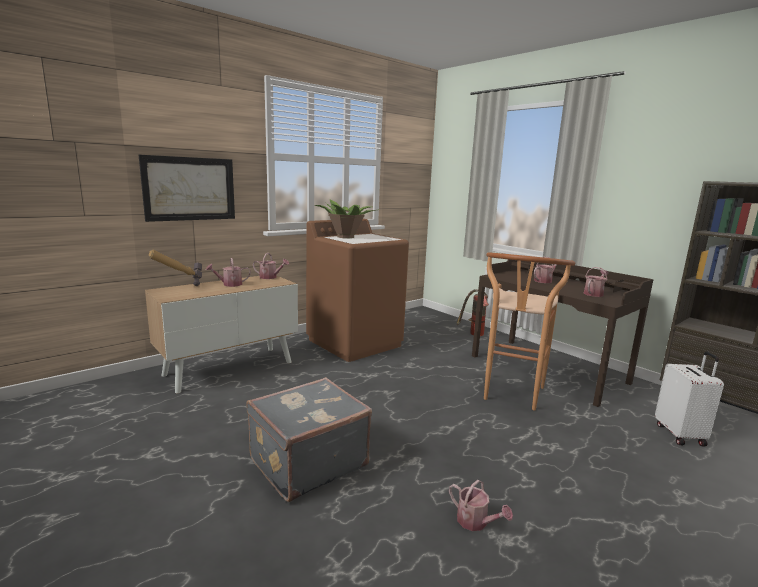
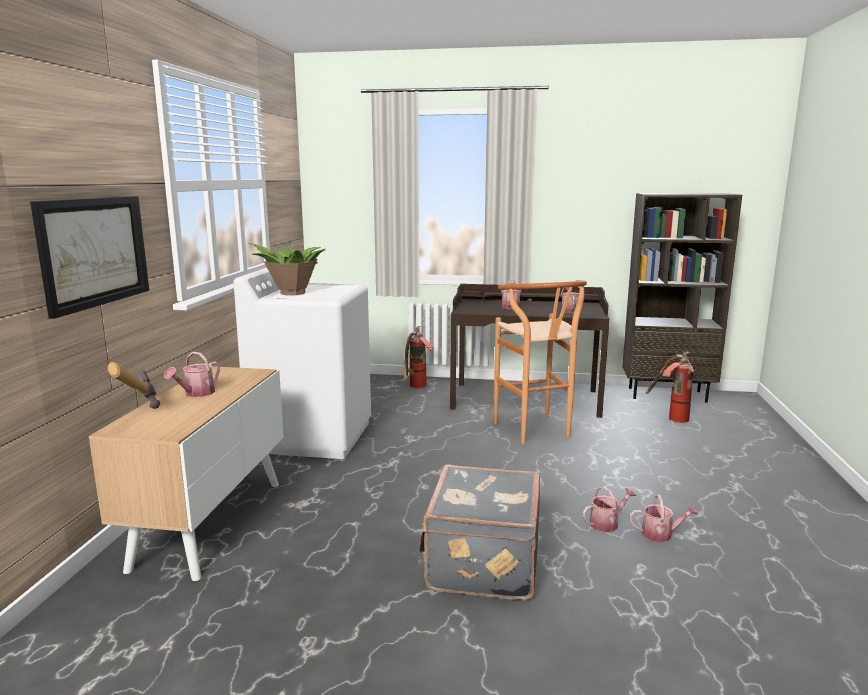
camera: 40 degrees left, 0 degrees up
(270, 277) = (221, 371): watering can -> watering can (607, 523)
(355, 342) = (312, 436): brown washing machine -> white washing machine
(680, 435) = (670, 417): white suitcase -> fire extinguisher

